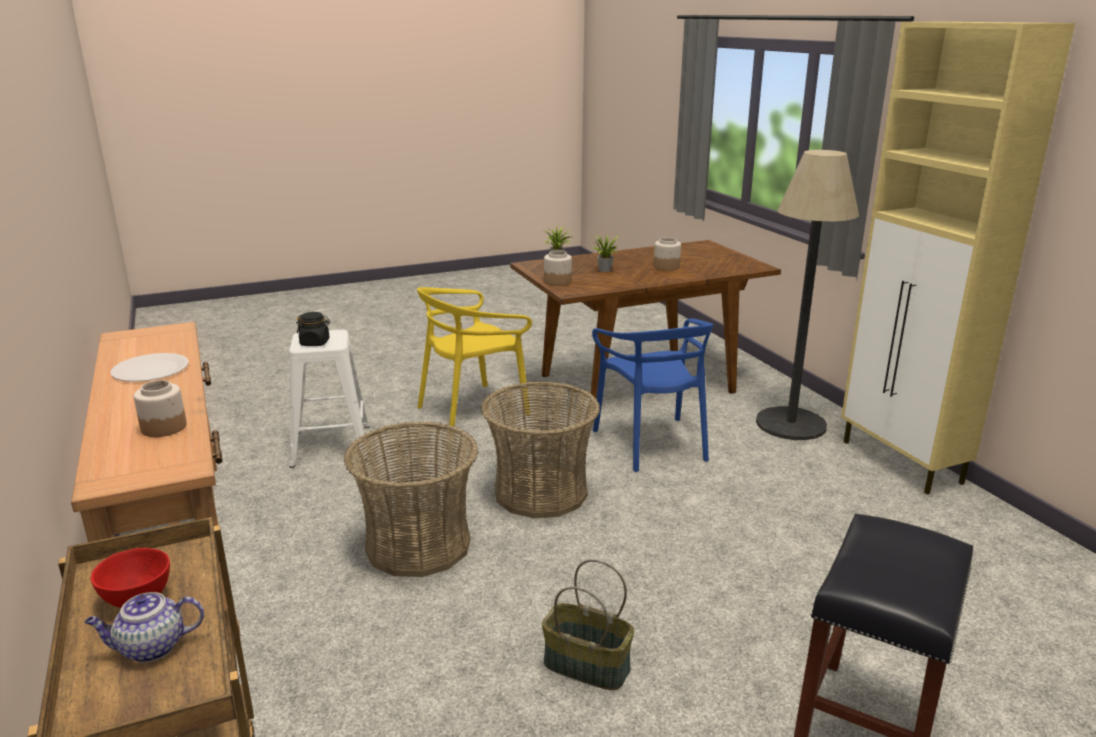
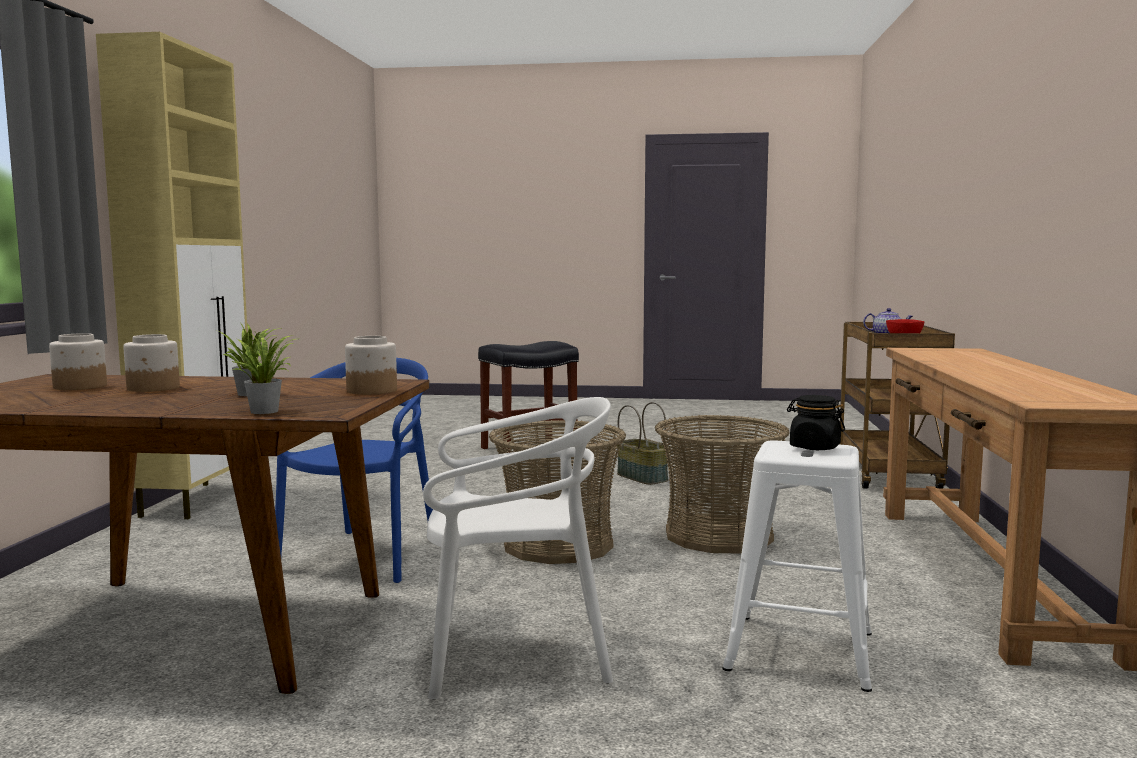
camera: 150 degrees left, 15 degrees down
(150, 370) = (1019, 379): white plate -> none
(164, 427) = (949, 358): jar -> jar (79, 386)
(473, 409) = (516, 654): yellow chair -> white chair
(791, 424) = (179, 540): floor lamp -> none

